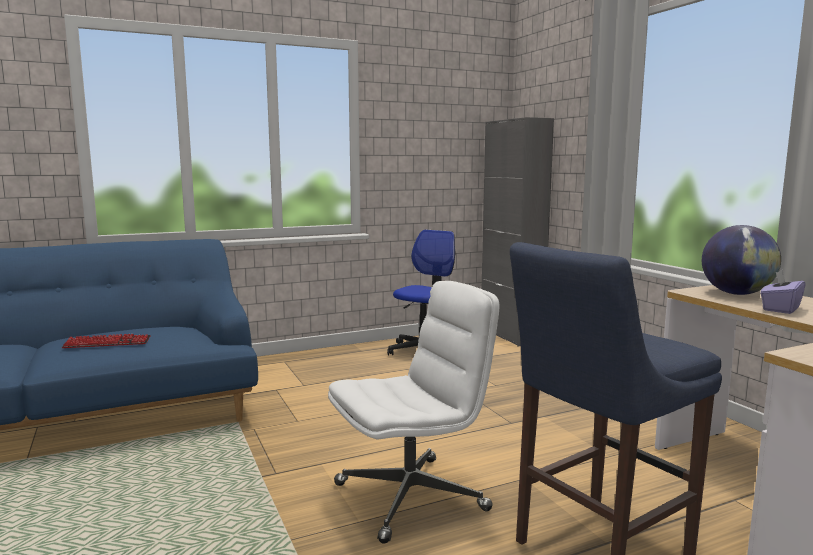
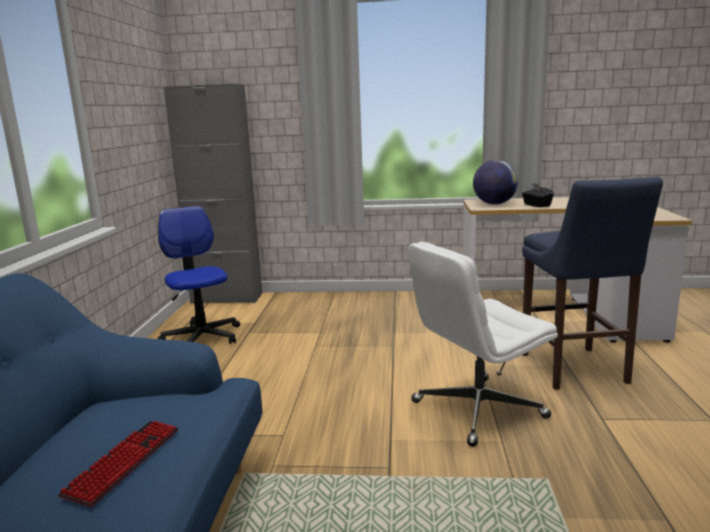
camera: 60 degrees left, 5 degrees up
(412, 496) = (477, 410): white office chair -> white office chair turned 120 degrees counterclockwise
(780, 309) = (536, 205): purple tissue box -> black tissue box

